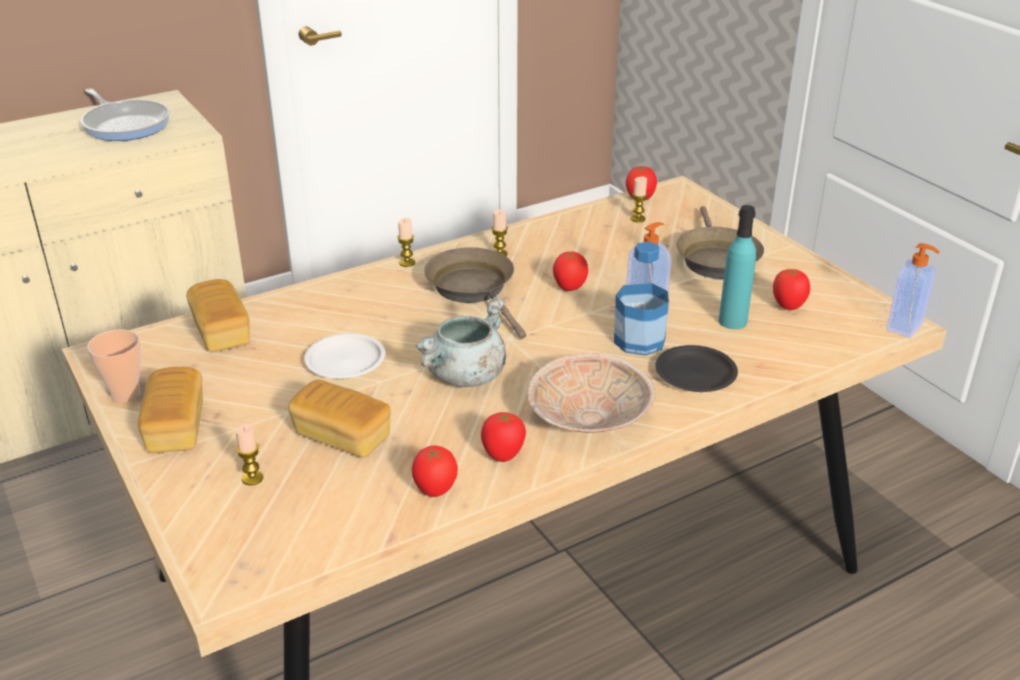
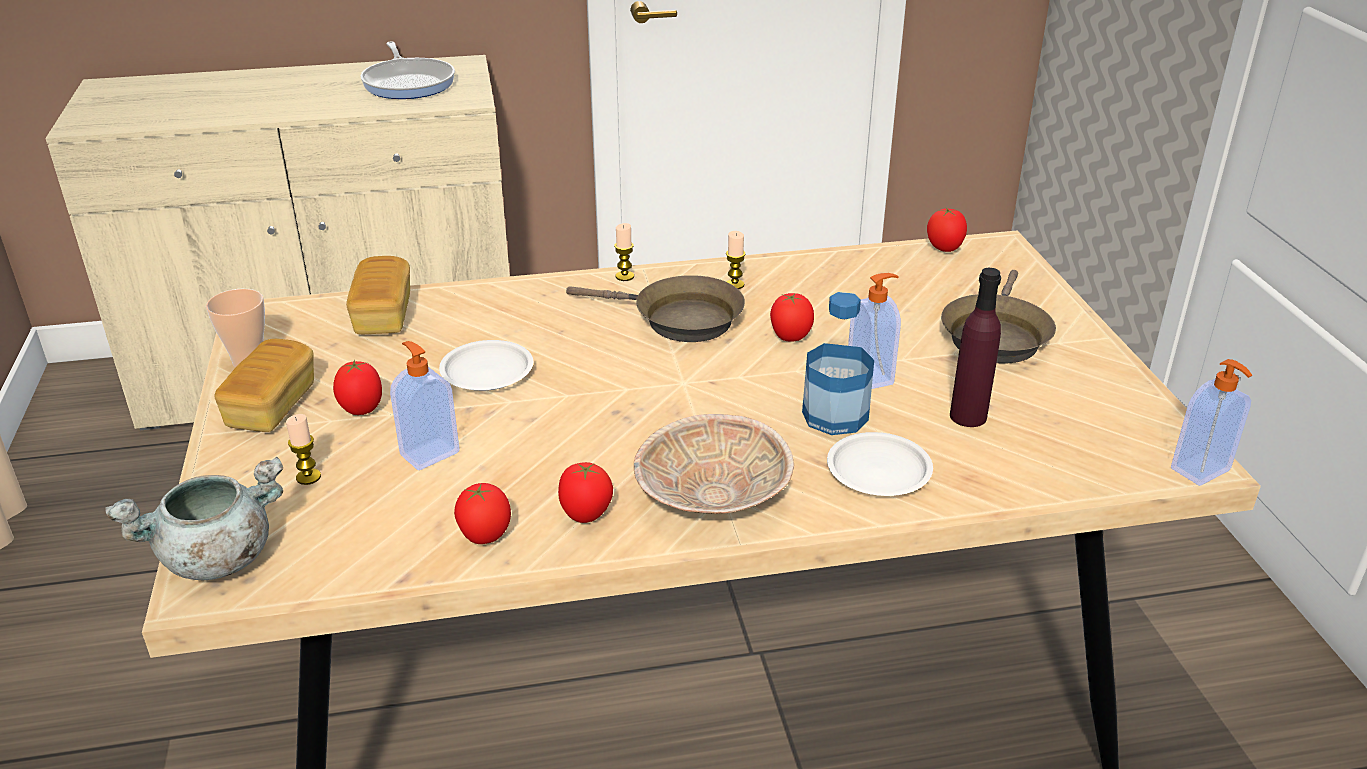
camera: 20 degrees right, 0 degrees up
(342, 436) = (429, 453): bread -> soap dispenser
(466, 376) = (605, 415): grey cooking pot -> grey cooking pot (217, 559)
(474, 290) = (679, 320): brown frying pan -> brown frying pan turned 120 degrees clockwise
(637, 219) = (926, 272): candle -> none
(695, 375) = (878, 471): black plate -> white plate
(732, 321) = (968, 416): turquoise bottle -> purple bottle
(788, 307) = (1054, 412): tomato -> tomato (362, 410)

